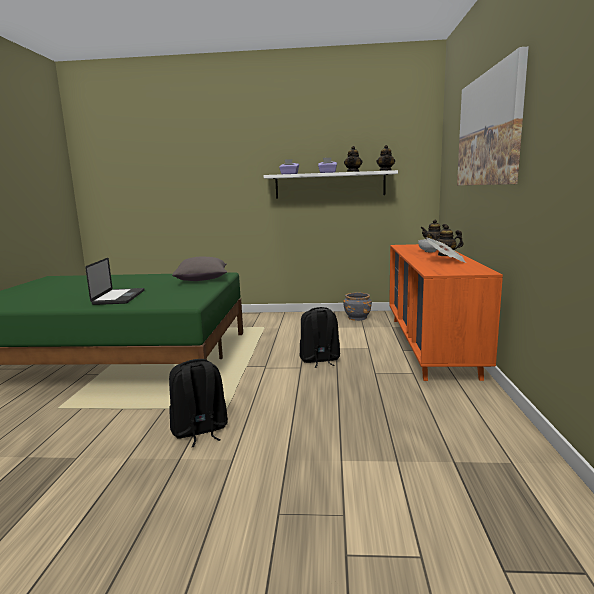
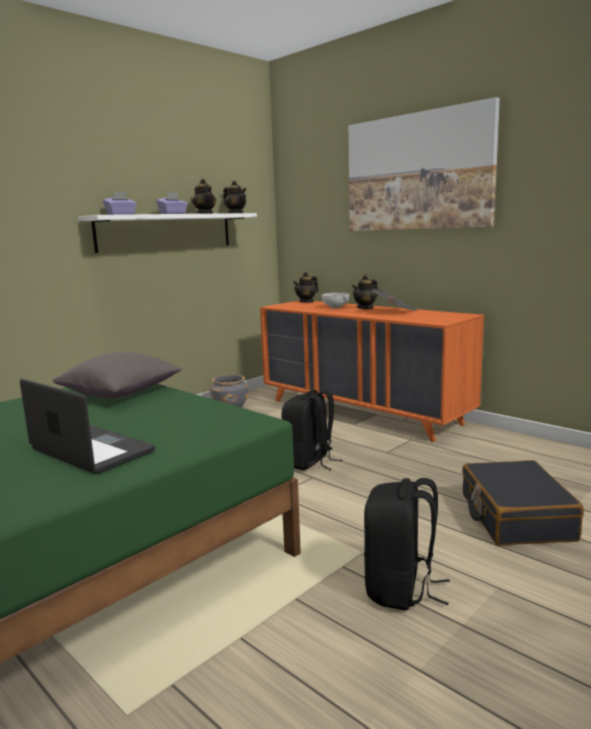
camera: 50 degrees left, 0 degrees up
(341, 441) = (515, 517): none -> black suitcase

